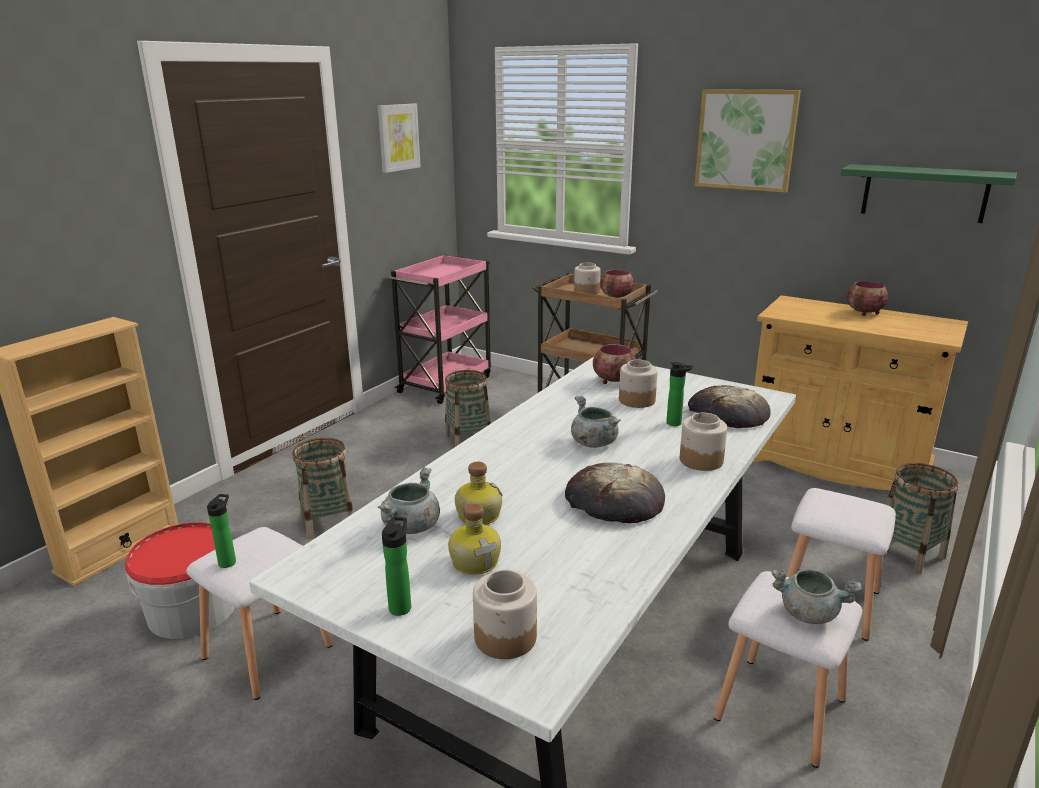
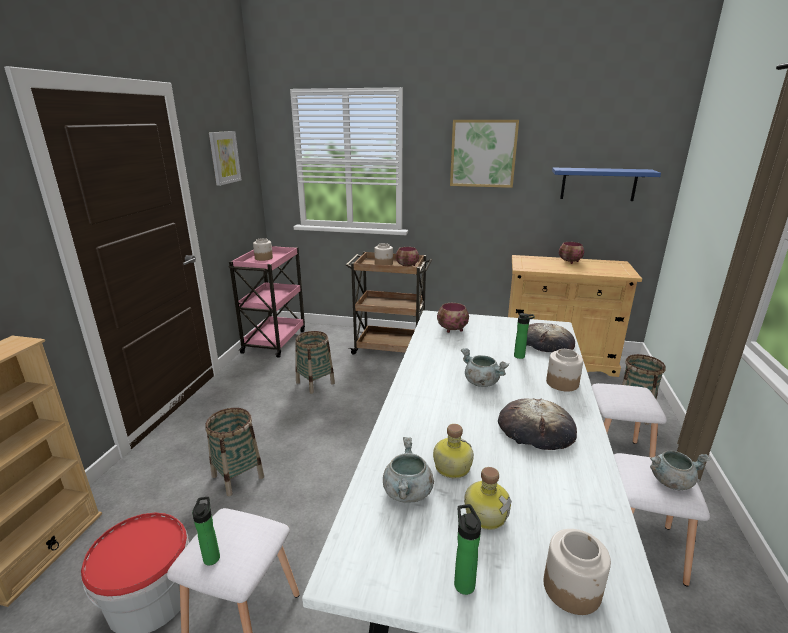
camera: 20 degrees left, 0 degrees up
(636, 400) = (480, 342): jar -> jar (263, 258)
(924, 193) = (598, 184): green shelf -> blue shelf

